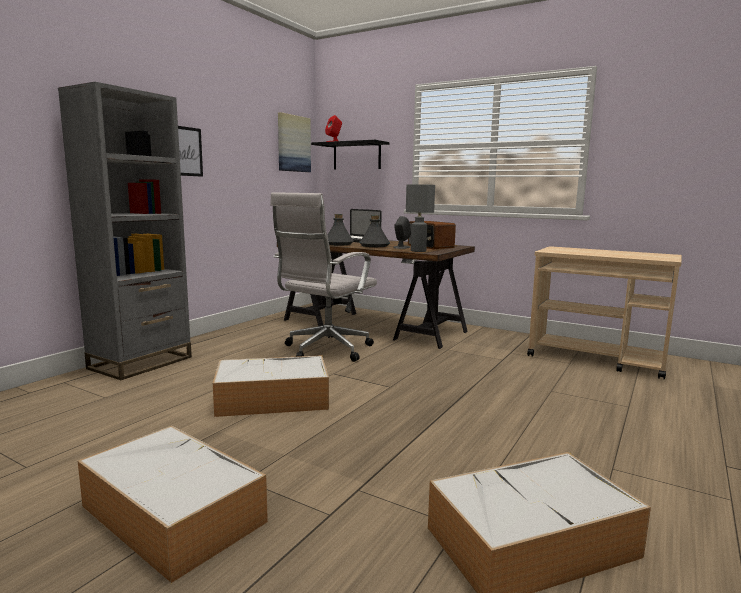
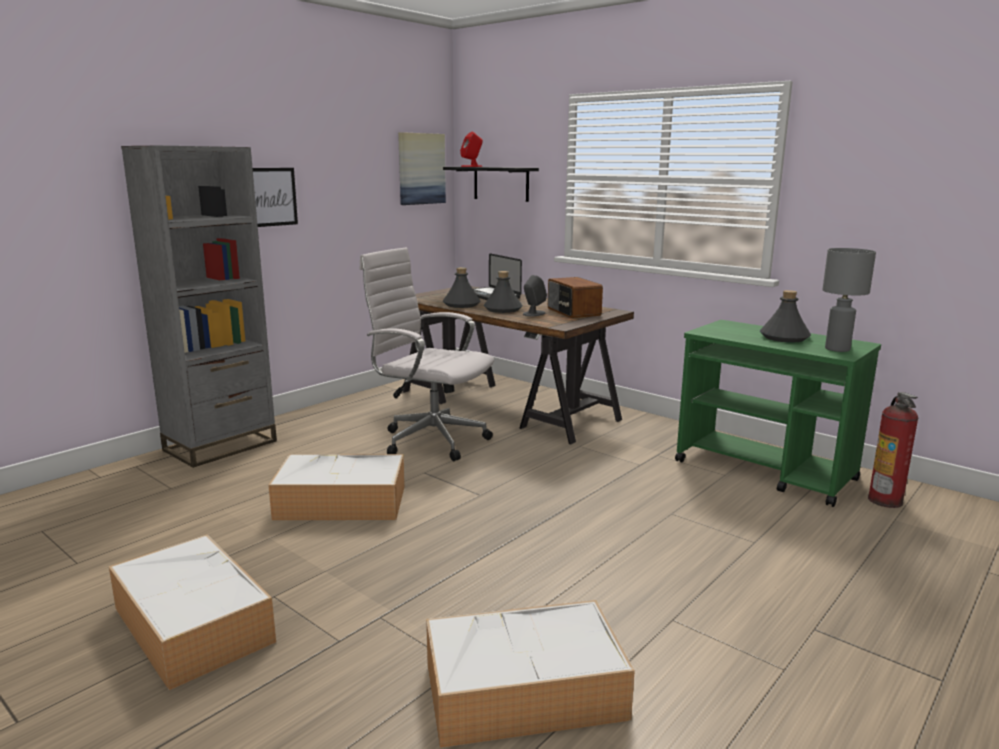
camera: 10 degrees right, 5 degrees up
(325, 351) = (430, 440): white office chair -> white office chair turned 75 degrees clockwise
(418, 251) = (547, 322): grey table lamp -> grey table lamp (837, 349)
(597, 359) = (765, 471): beige cart -> green cart
(610, 252) = (784, 337): none -> grey bottle
(696, 373) = (885, 500): none -> fire extinguisher

